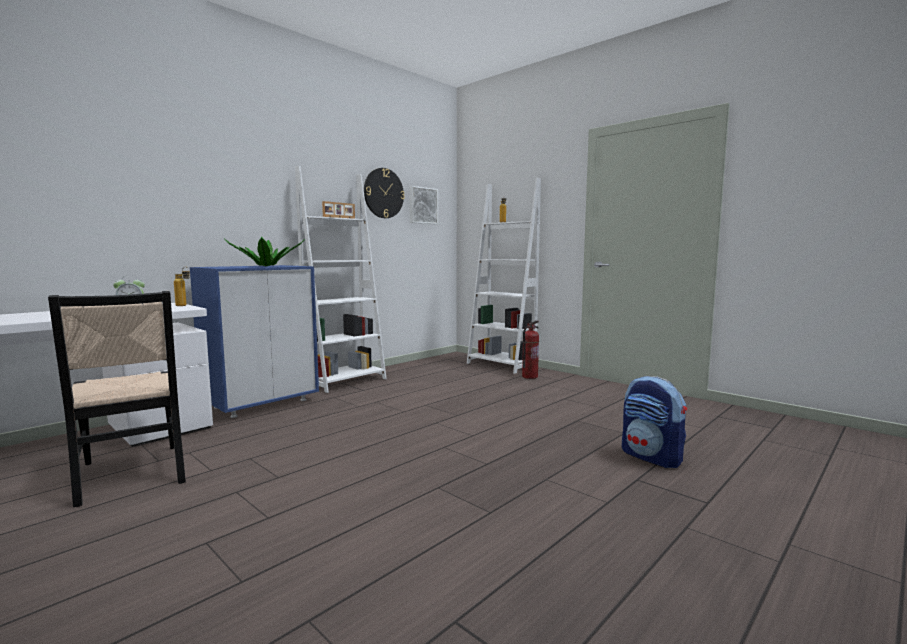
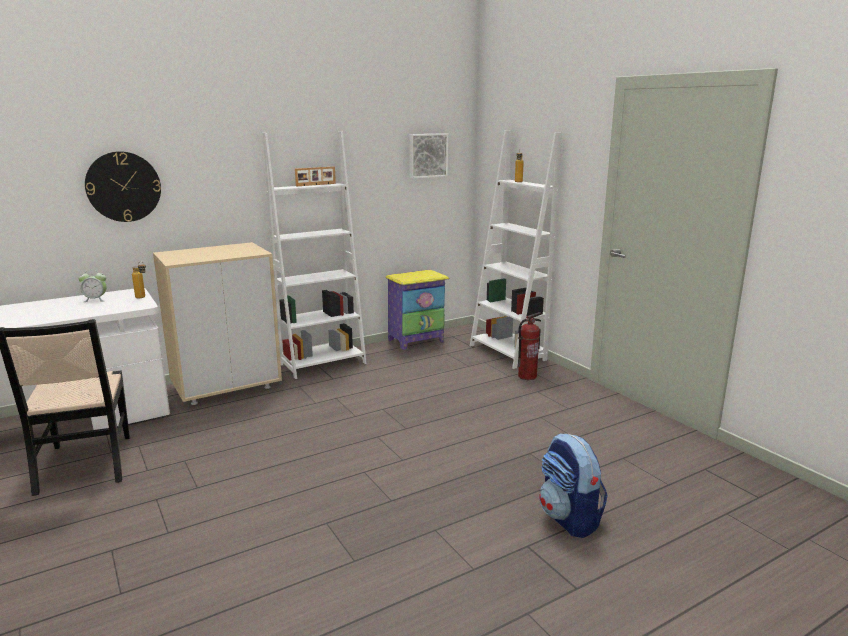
camera: 15 degrees right, 10 degrees up
(262, 403) = (227, 387): blue cabinet -> beige cabinet
(266, 266) = (225, 252): potted plant -> none
(383, 193) = (374, 147): wall clock -> wall clock (123, 186)
(421, 363) = (418, 341): none -> nightstand

